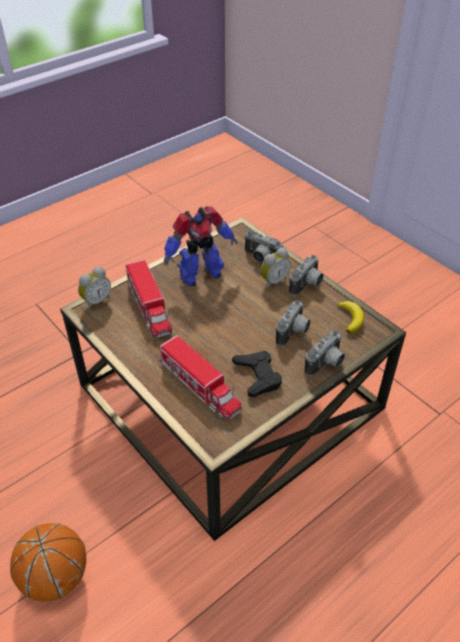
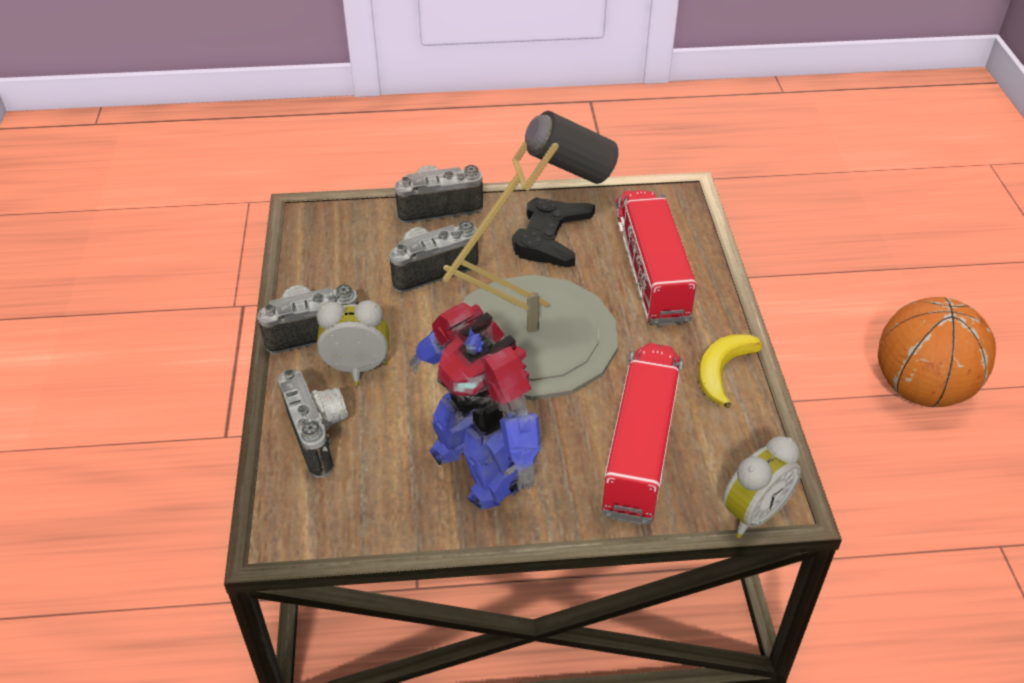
camera: 145 degrees left, 0 degrees up
(96, 301) = (750, 512): alarm clock -> alarm clock turned 150 degrees clockwise
(199, 274) = (480, 465): toy robot -> toy robot turned 135 degrees counterclockwise
(223, 326) = (532, 335): none -> grey table lamp
(351, 318) = (319, 245): banana -> banana (725, 371)

